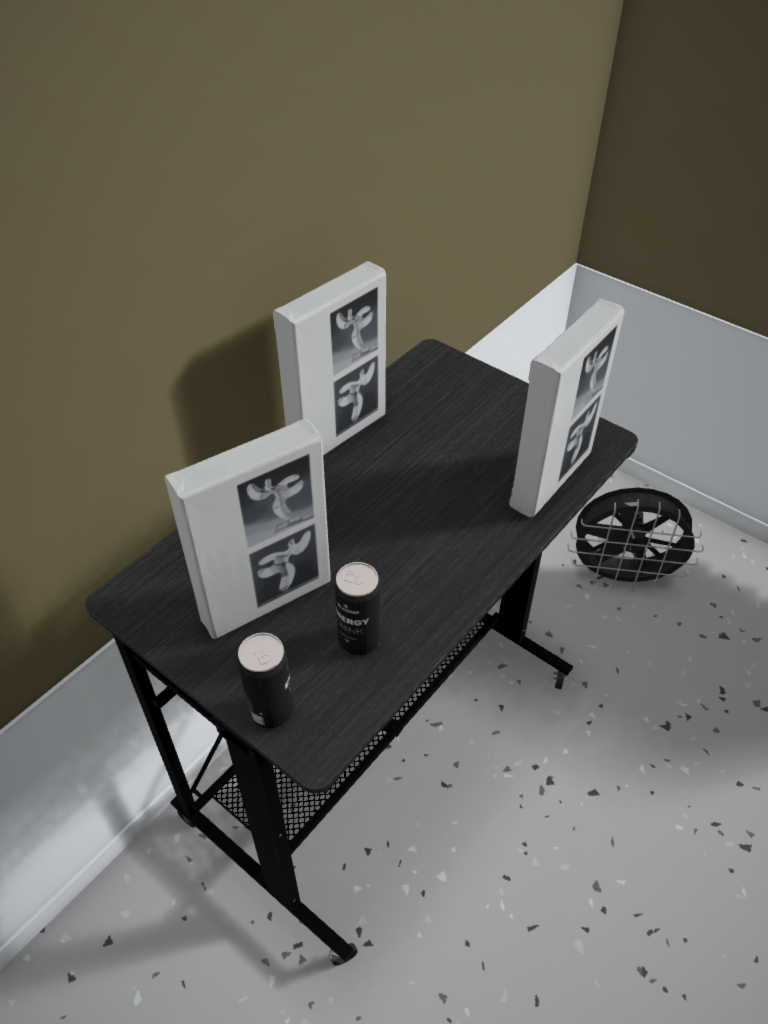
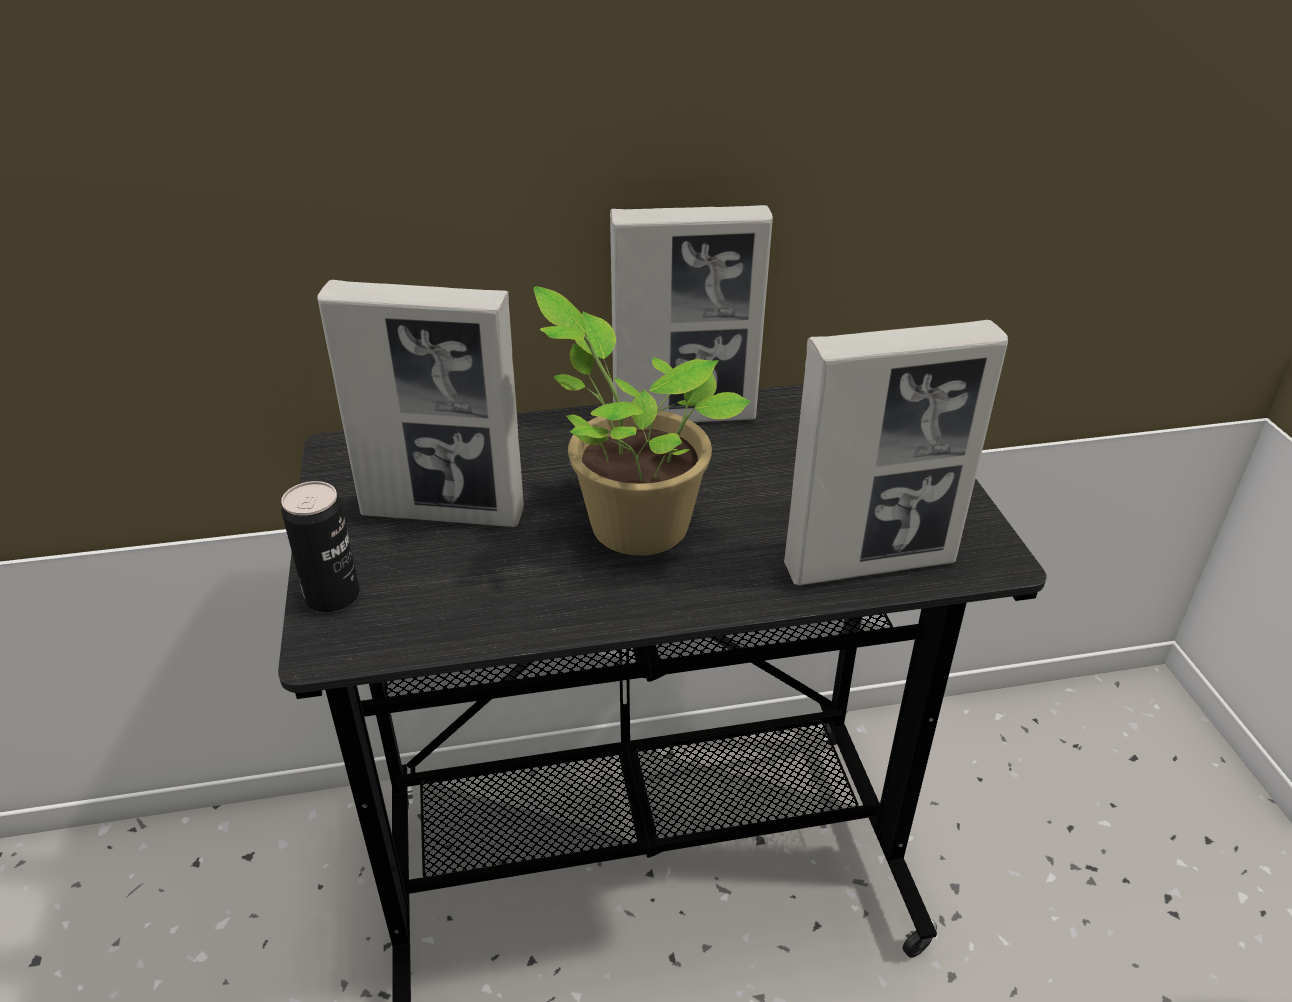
camera: 40 degrees right, 10 degrees down
(359, 639) = (478, 589): can -> none
(397, 533) = (632, 524): none -> potted plant
(621, 576) = (1126, 885): black fan -> none

